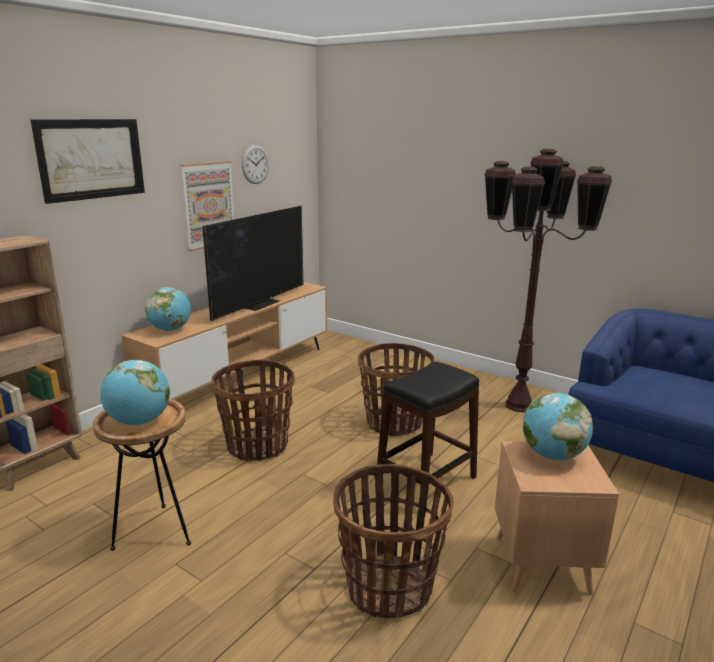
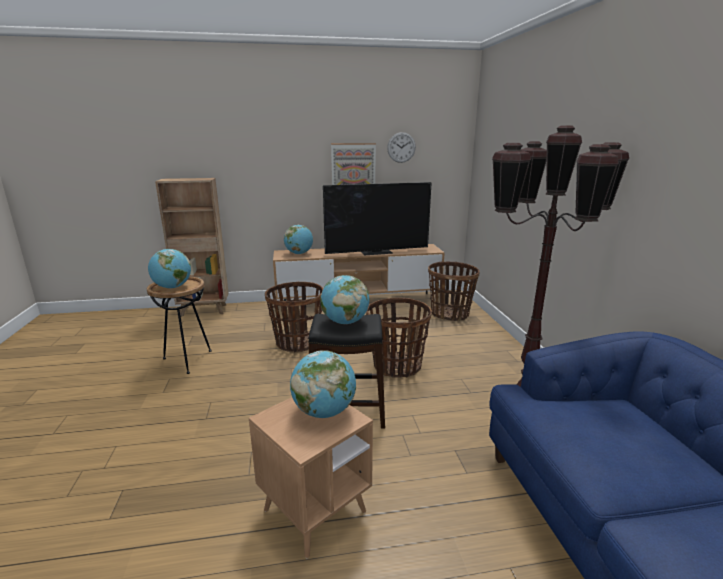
camera: 45 degrees right, 0 degrees up
(91, 159) = (263, 135): picture -> none
(389, 588) = (215, 453): basket -> basket (450, 314)
(431, 378) = (345, 322): none -> globe

